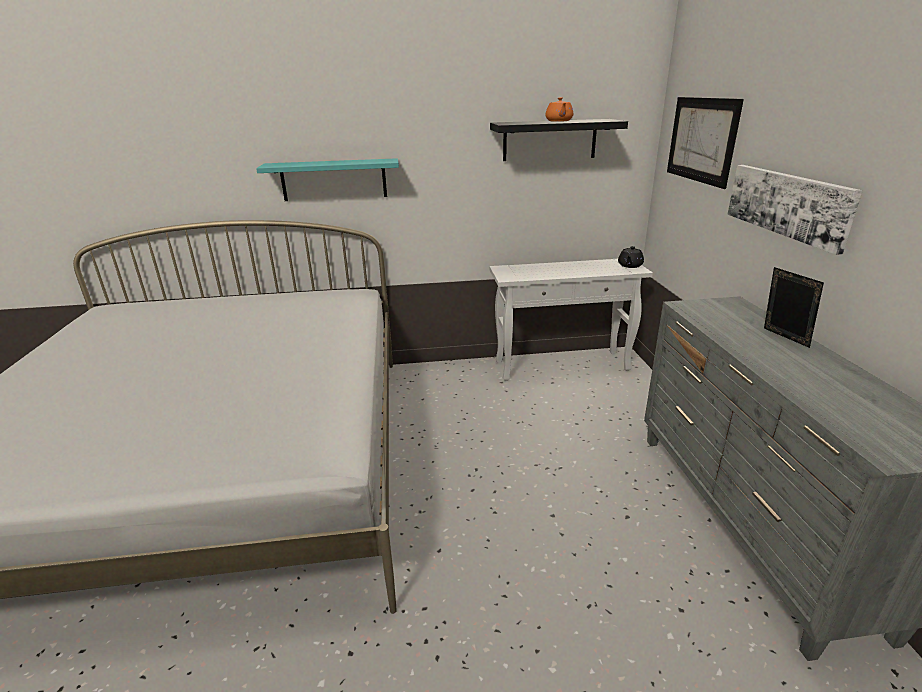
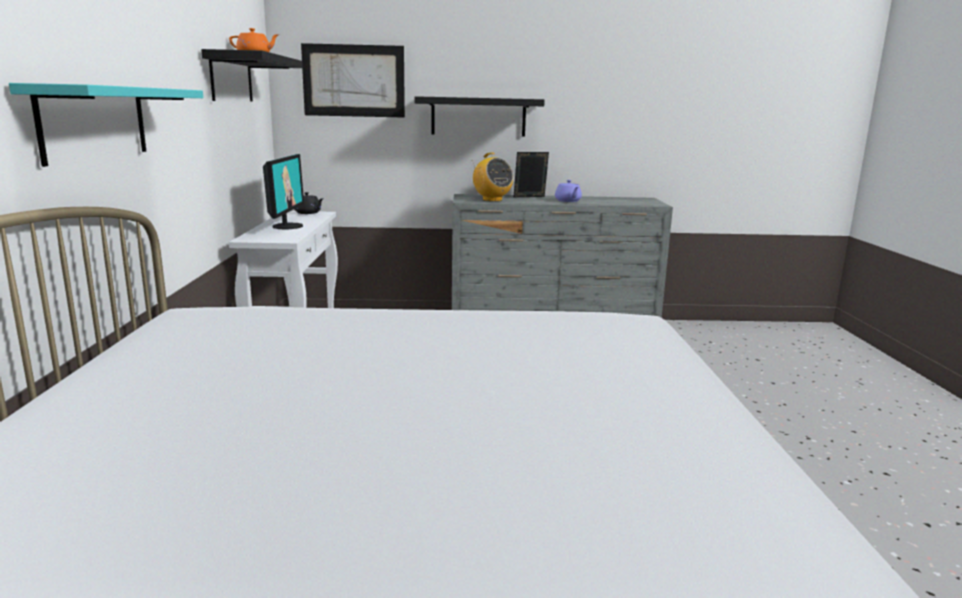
camera: 85 degrees left, 10 degrees down
(561, 269) = (287, 226): none -> monitor
(714, 318) = (492, 200): none -> radio
(787, 204) = (478, 117): picture -> black shelf
(787, 366) = (568, 201): none -> purple teapot

